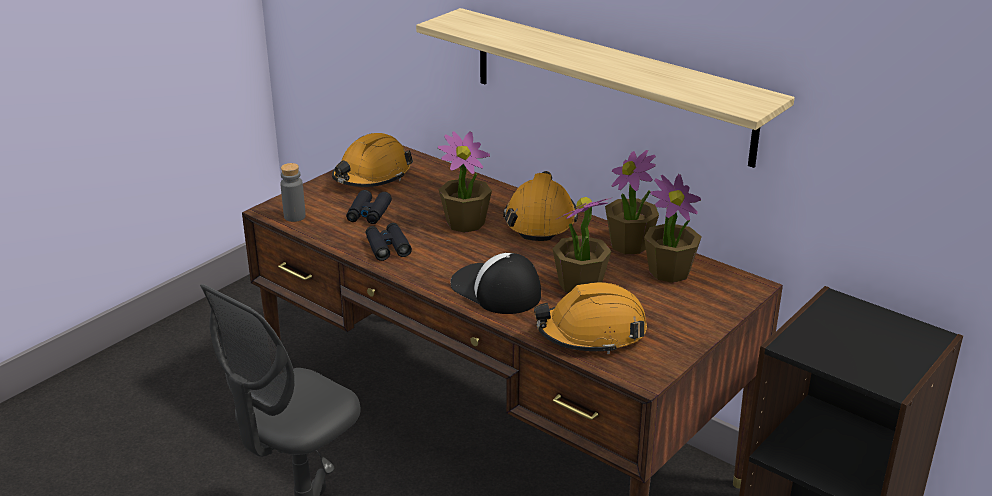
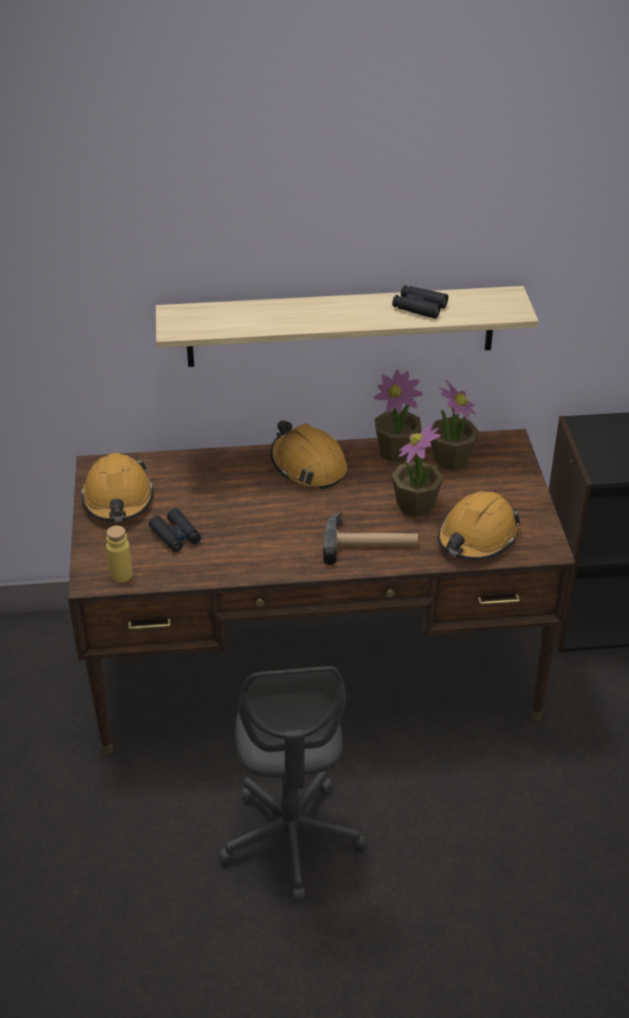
camera: 45 degrees left, 10 degrees up
(294, 216) = (121, 575): grey bottle -> yellow bottle
(388, 247) = (240, 556): black binoculars -> black binoculars (419, 307)
(465, 223) = (261, 500): potted plant -> none
(495, 290) = (370, 544): cap -> hammer

